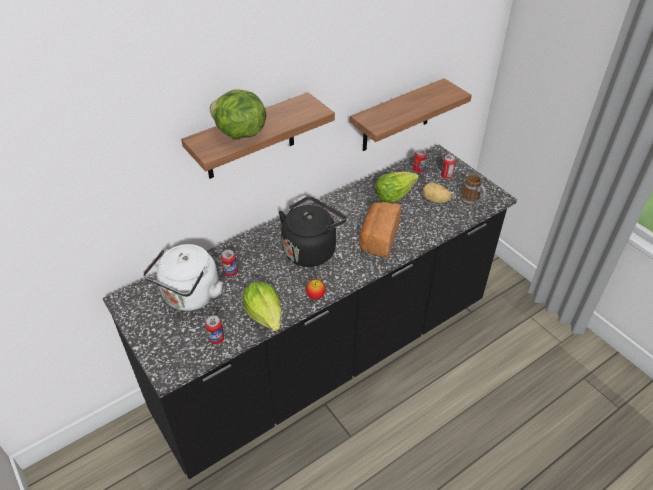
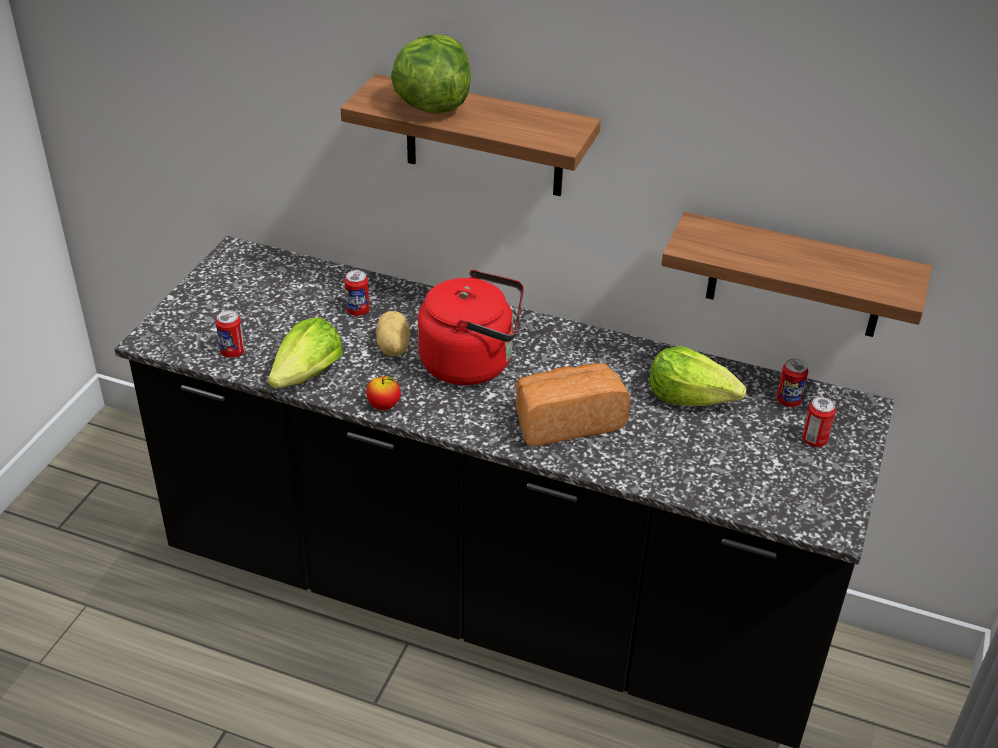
camera: 55 degrees right, 5 degrees down
(190, 297) = (284, 298): white kettle -> none
(311, 249) = (472, 363): black kettle -> red kettle
(435, 200) = (731, 450): potato -> potato (392, 348)
(472, 202) = (780, 497): mug -> none

